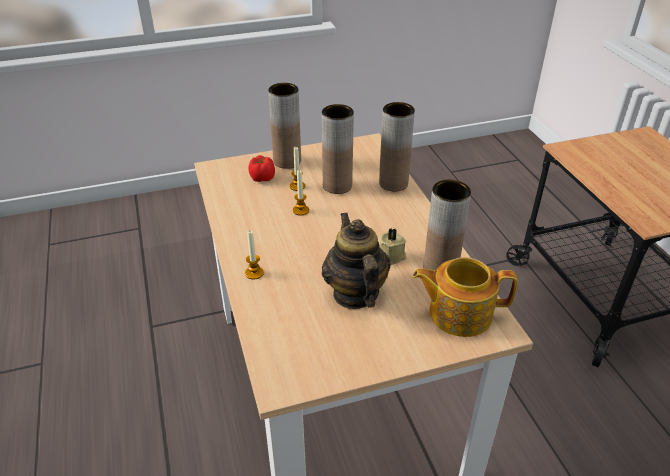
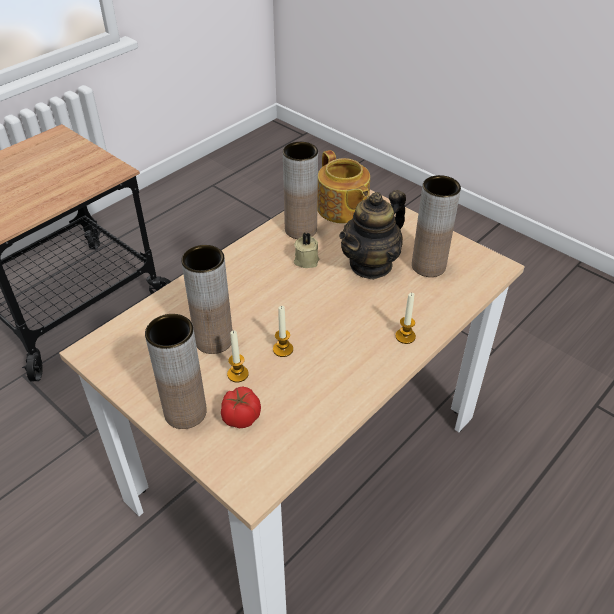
camera: 120 degrees left, 5 degrees up
(393, 183) = (180, 298): brown vase -> brown vase (428, 266)

